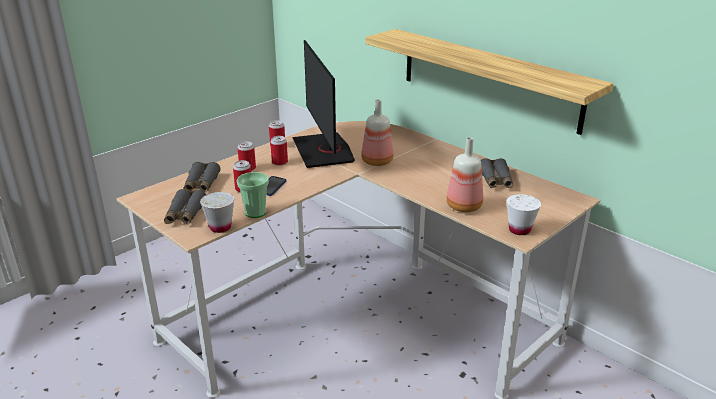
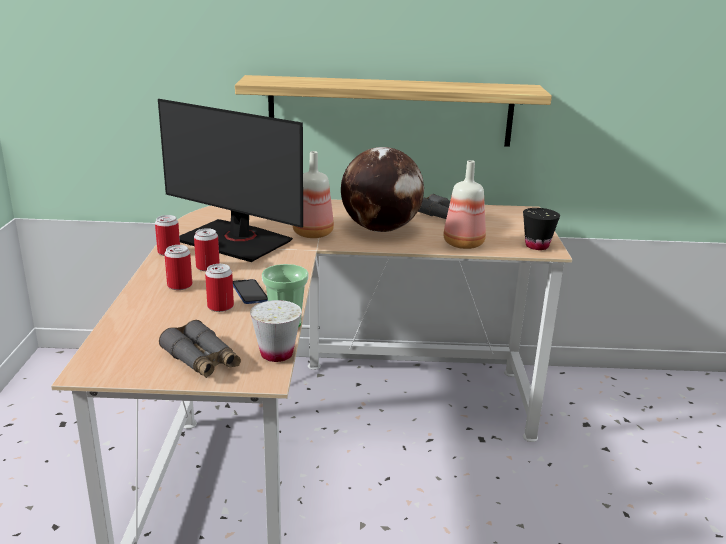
camera: 45 degrees left, 5 degrees down
(201, 184) = (153, 322): grey binoculars -> none
(427, 174) = (380, 229): none -> globe
(519, 230) = (537, 246): white cup -> black cup

